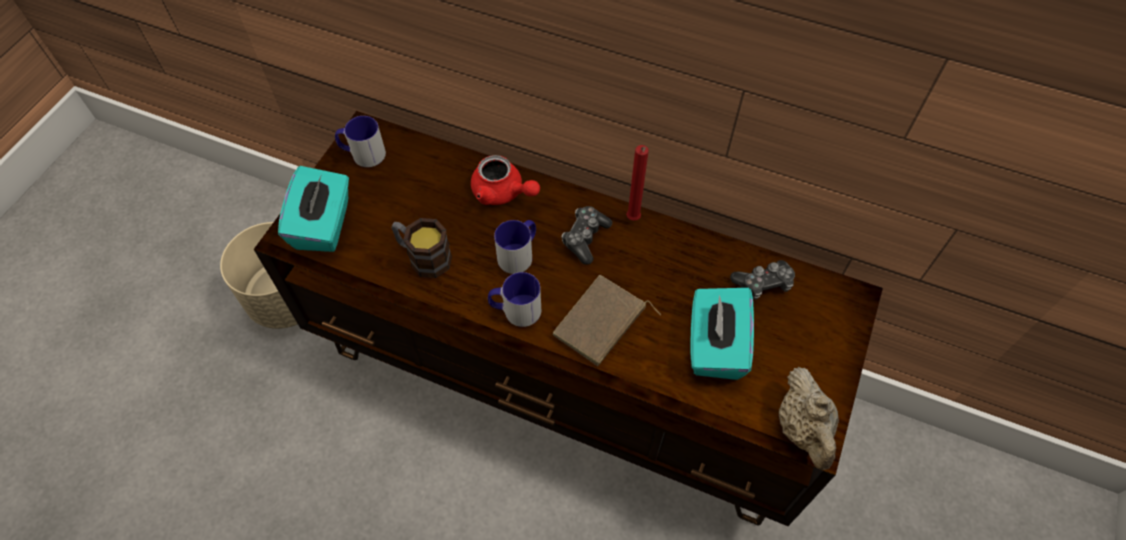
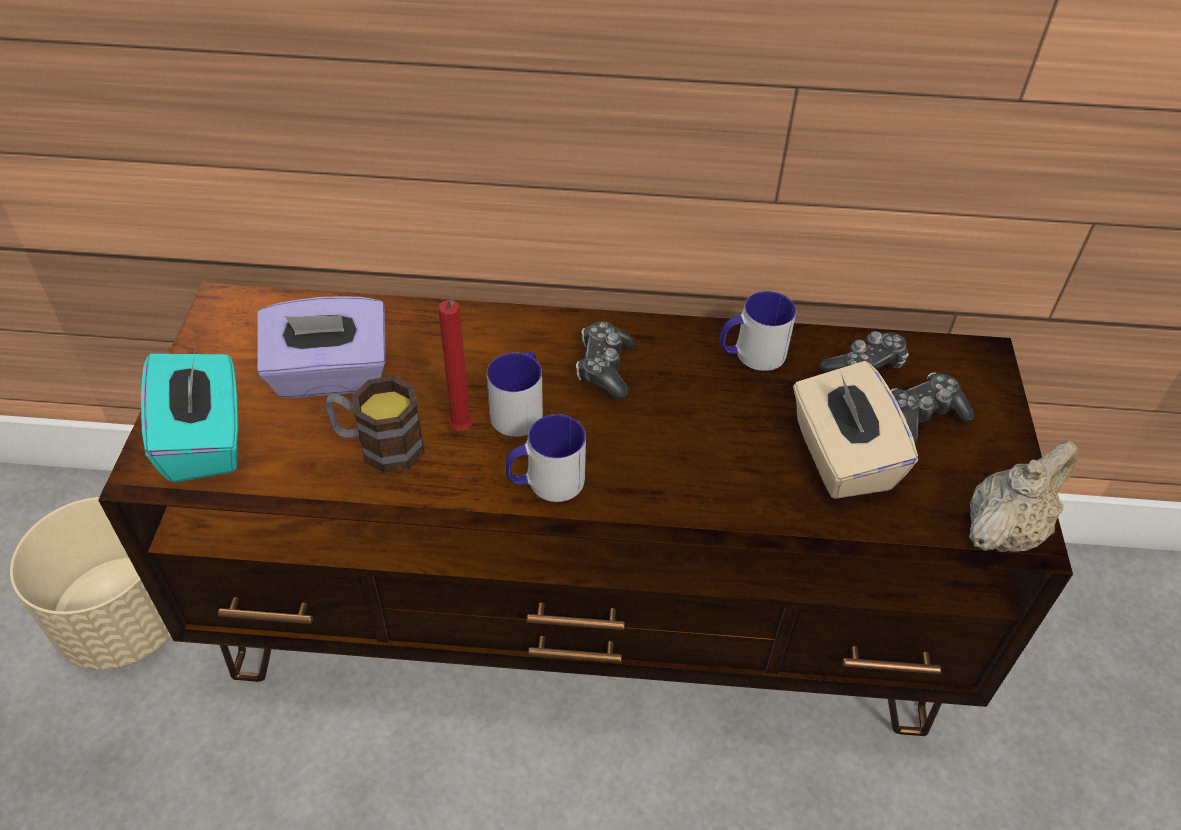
camera: 20 degrees left, 10 degrees down
(362, 154) = (233, 334): mug -> mug (751, 354)
(411, 199) = (330, 376): none -> purple tissue box
(502, 193) = (464, 339): red teapot -> none
(601, 324) = (676, 469): brown book -> none
(633, 220) = (659, 332): red candle -> red candle (462, 432)
(715, 346) = (841, 457): turquoise tissue box -> beige tissue box
(786, 332) = (922, 417): none -> game controller
(803, 430) = (1004, 529): beige teapot -> beige teapot turned 105 degrees counterclockwise

